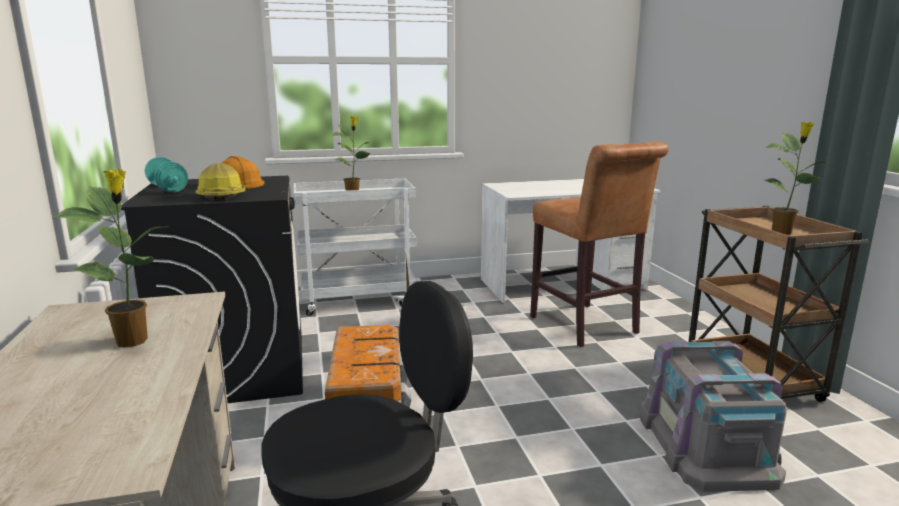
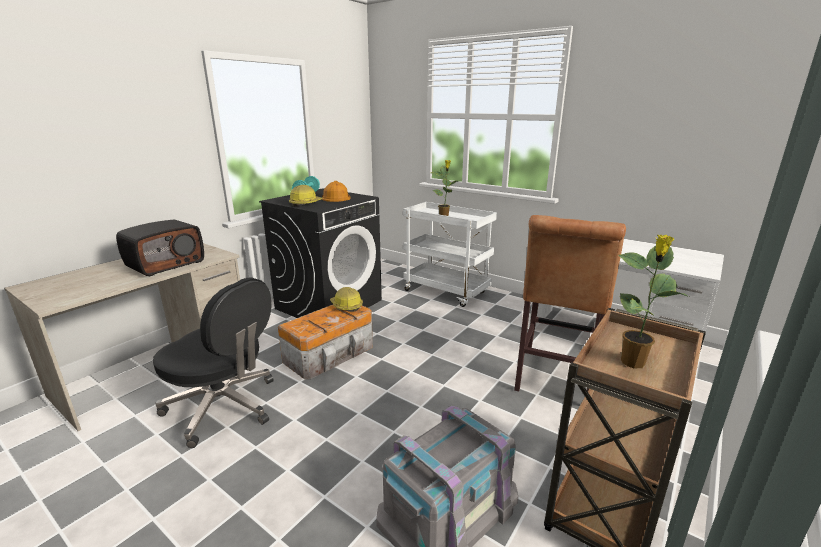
camera: 50 degrees right, 5 degrees up
(134, 341) = (166, 264): potted plant -> radio
(358, 333) = (346, 306): none -> hard hat

